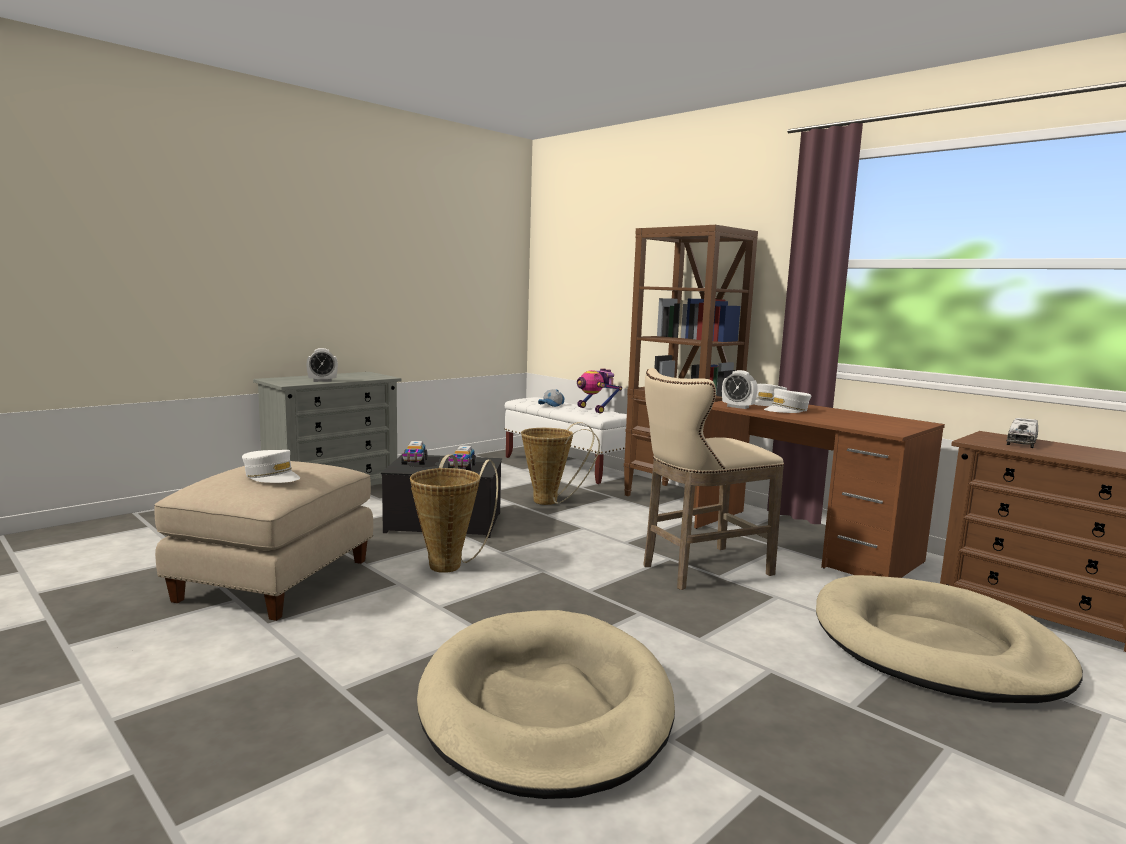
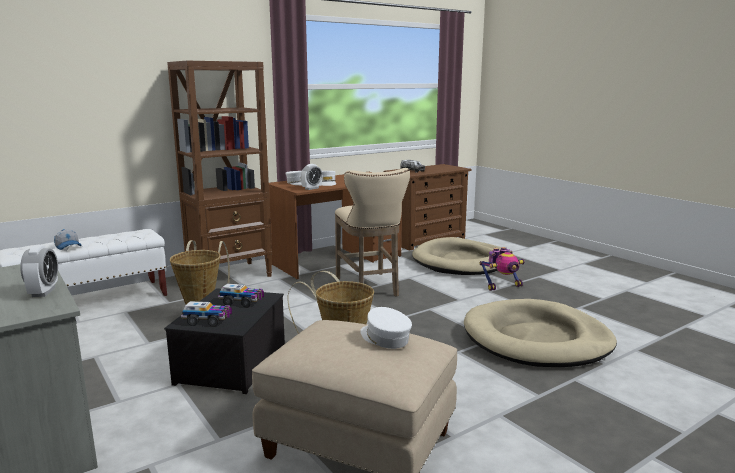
camera: 80 degrees left, 5 degrees up
(271, 476) = (385, 338): white cap -> white cap turned 75 degrees counterclockwise
(595, 410) = (116, 235): toy robot -> toy robot (502, 286)

